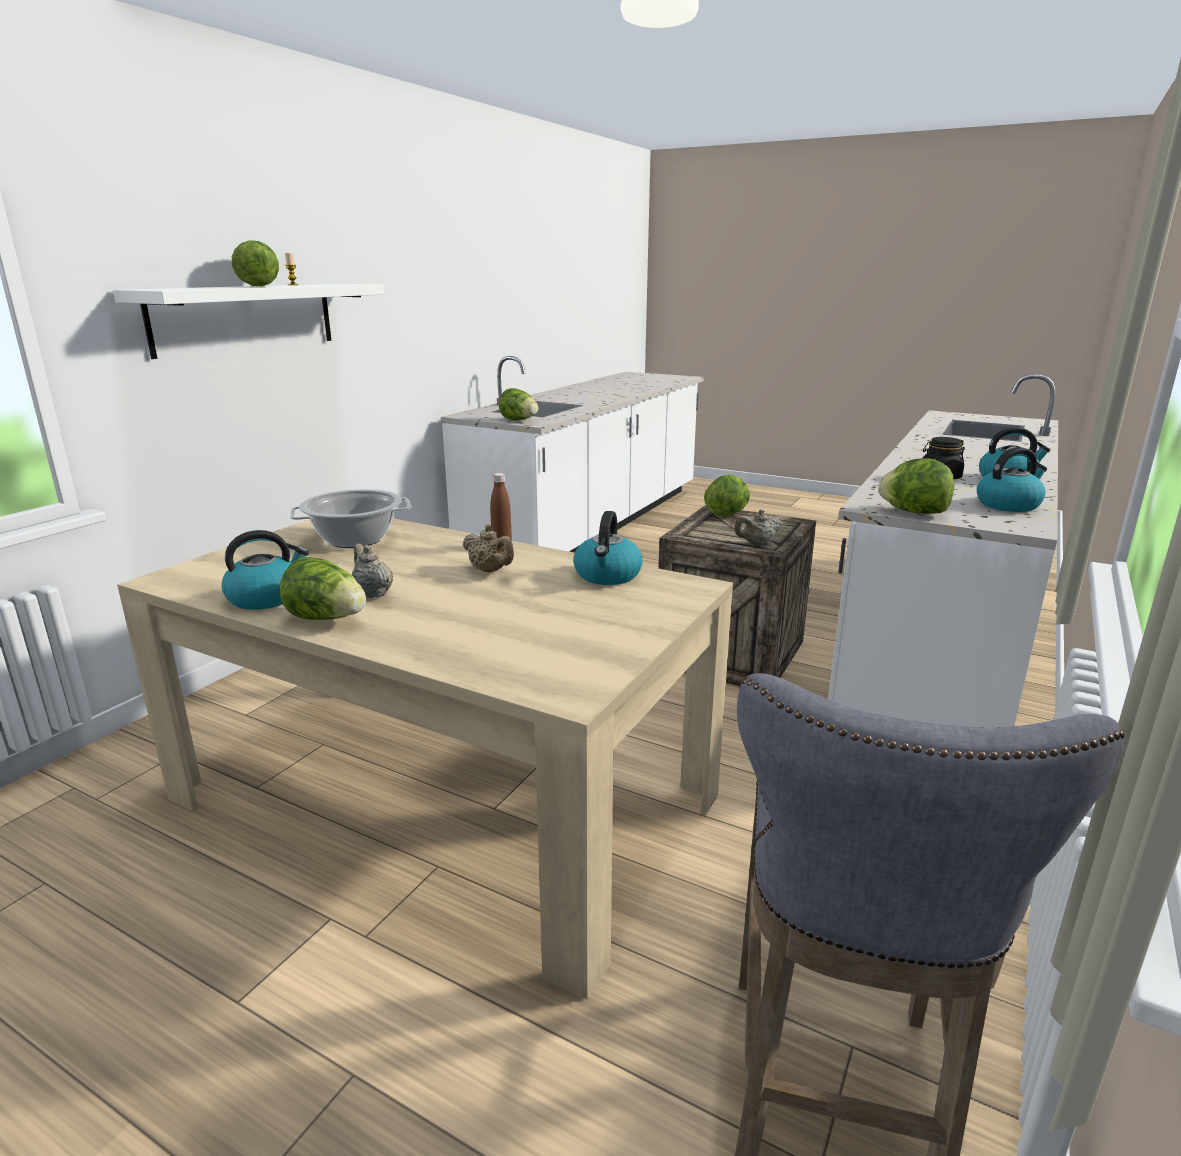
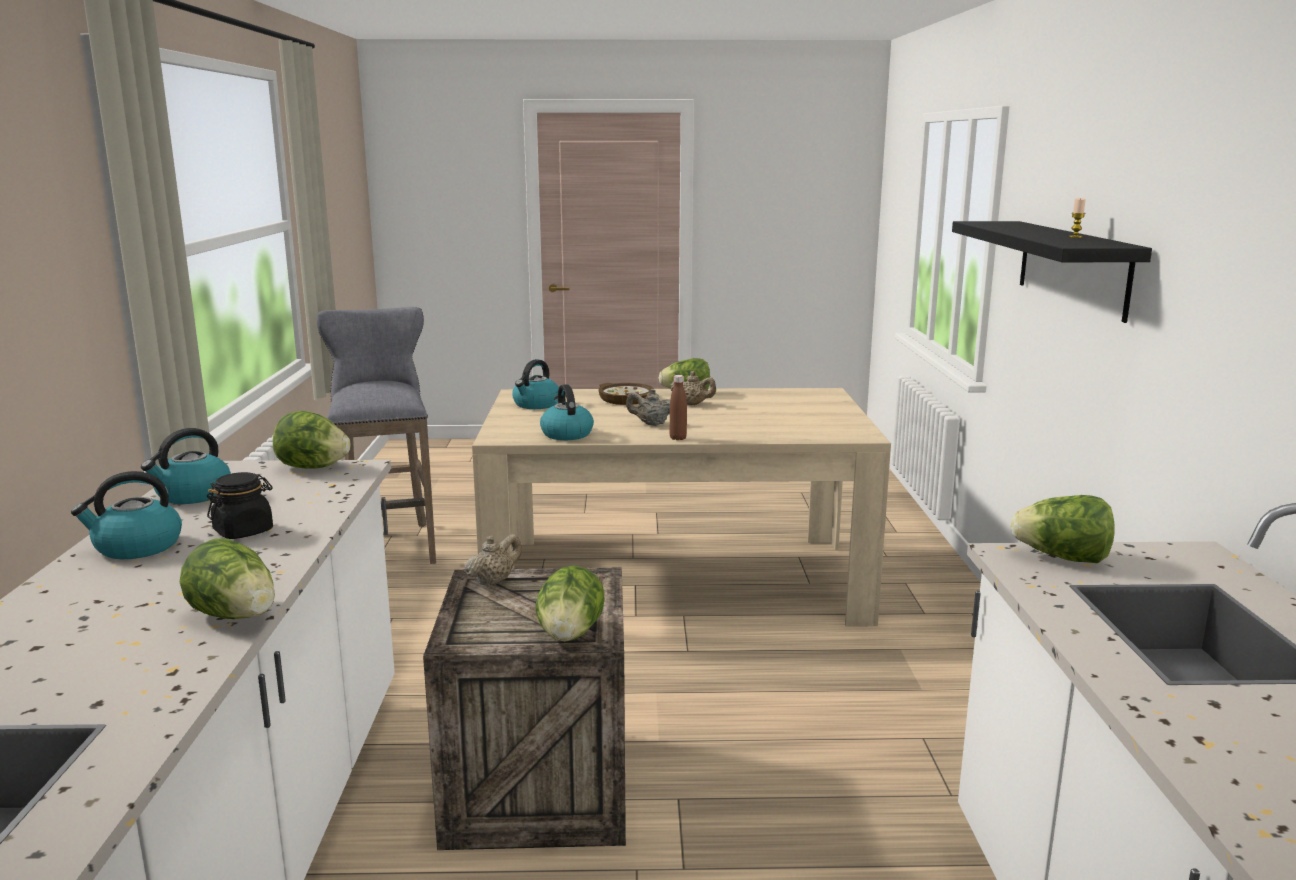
camera: 150 degrees right, 5 degrees down
(245, 318) = (1072, 267): white shelf -> black shelf
(258, 286) = (1042, 231): lettuce -> lettuce (237, 616)
(266, 597) = (744, 395): kettle -> kettle (536, 405)
(355, 539) = (795, 425): cooking pot -> none
(430, 627) = (626, 399): none -> bowl

